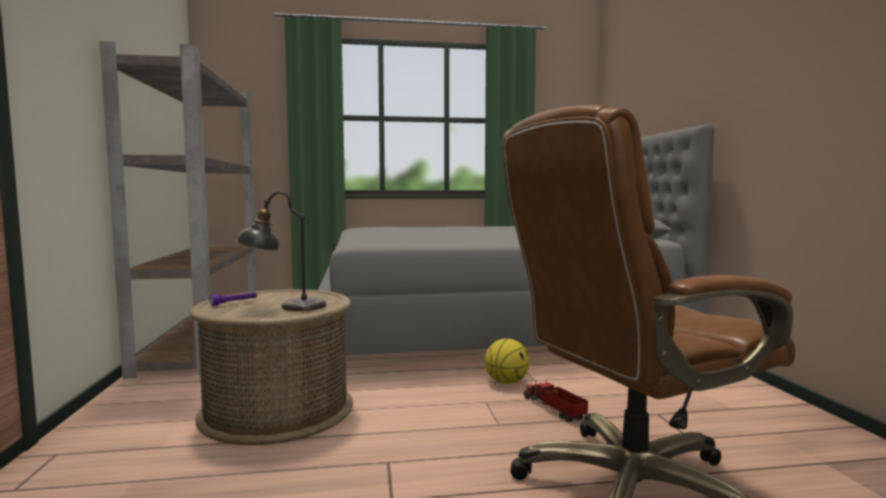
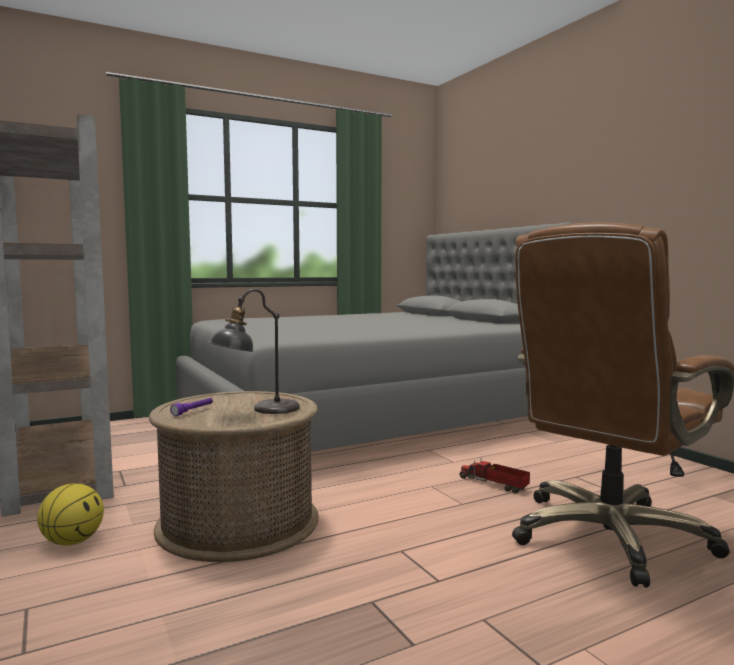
camera: 20 degrees left, 0 degrees up
(507, 382) = (432, 466): basketball -> basketball (73, 541)

